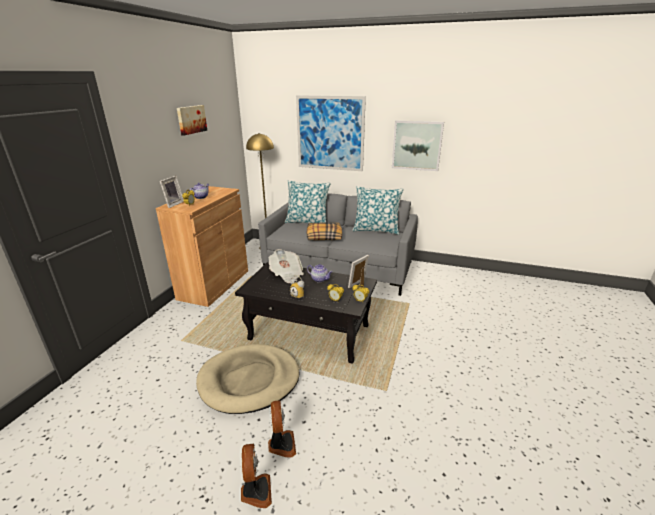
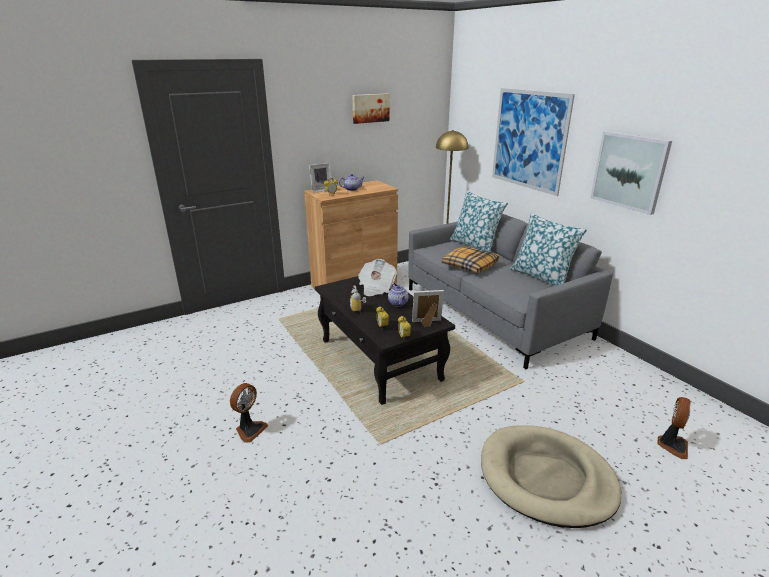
camera: 40 degrees right, 0 degrees up
(249, 380) = (286, 372): beige dog bed -> beige dog bed (546, 478)
(255, 492) = (198, 447): fan -> fan (672, 445)

